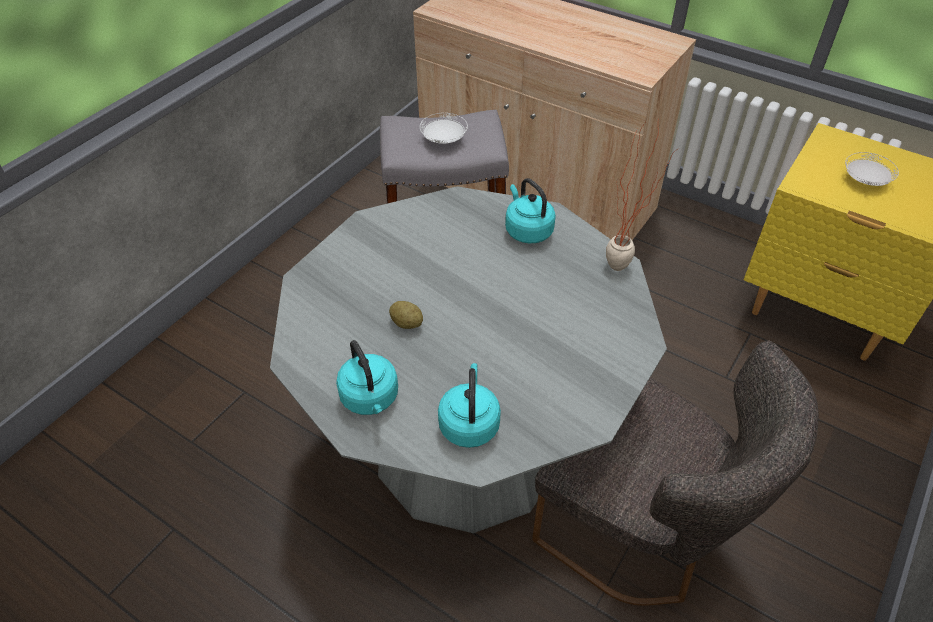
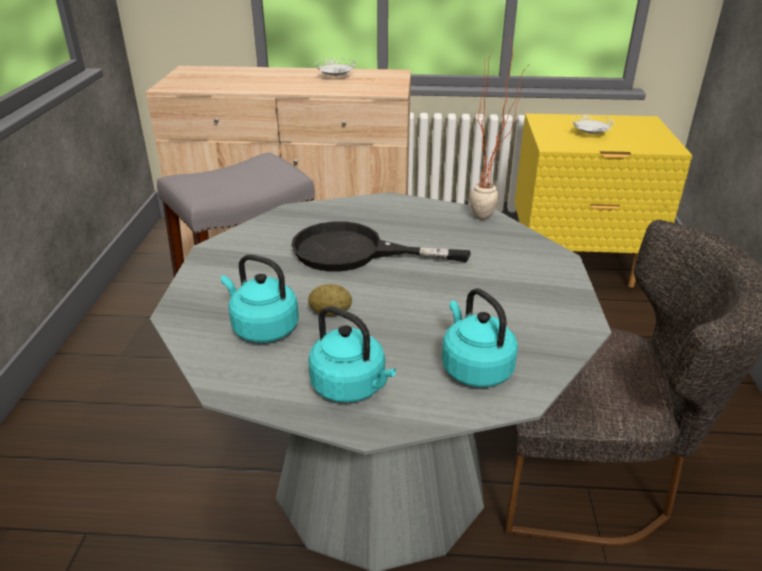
camera: 30 degrees left, 15 degrees down
(444, 140) = (238, 179): white plate -> white plate (336, 77)
(472, 266) = (355, 252): none -> black frying pan
(527, 230) = (380, 215): turquoise kettle -> turquoise kettle (262, 328)

